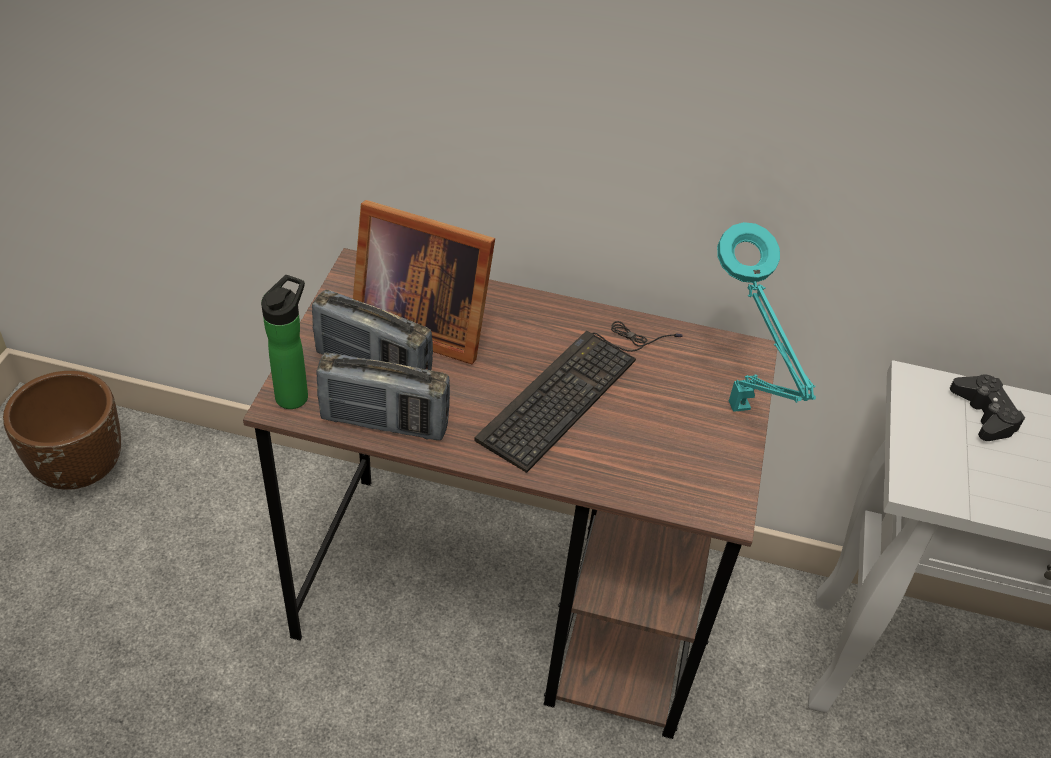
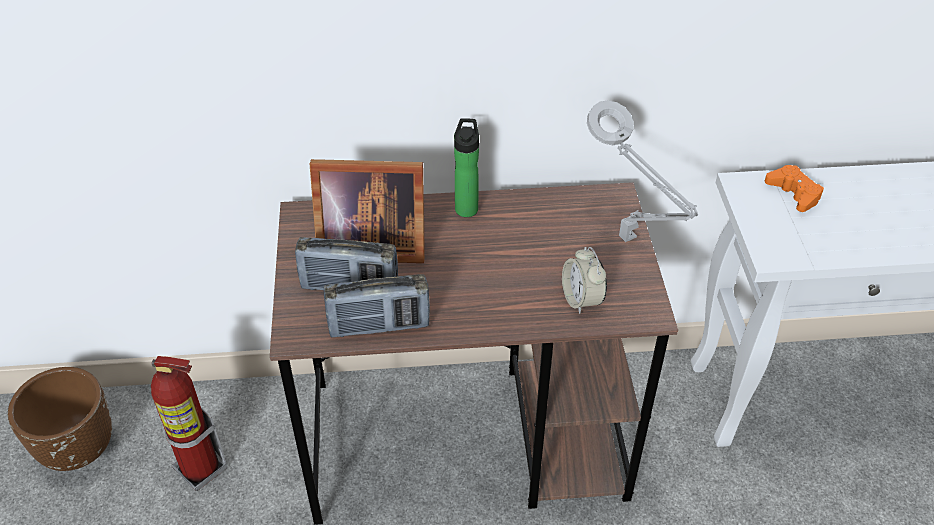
camera: 15 degrees left, 0 degrees up
(196, 533) = (201, 469): none -> fire extinguisher
(294, 394) = (300, 325): bottle -> bottle (466, 207)
(575, 387) = (506, 257): keyboard -> none
(645, 465) = (581, 299): none -> alarm clock
(740, 412) = (630, 241): turquoise table lamp -> grey table lamp
(984, 414) = (793, 193): black game controller -> orange game controller

